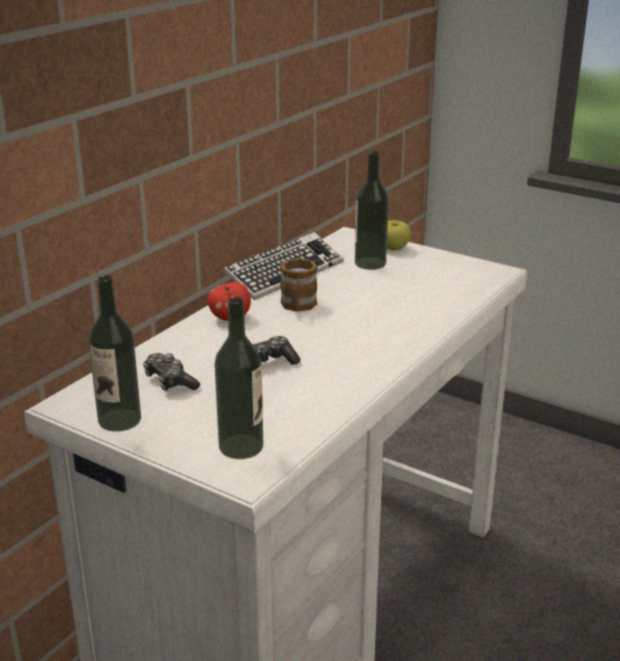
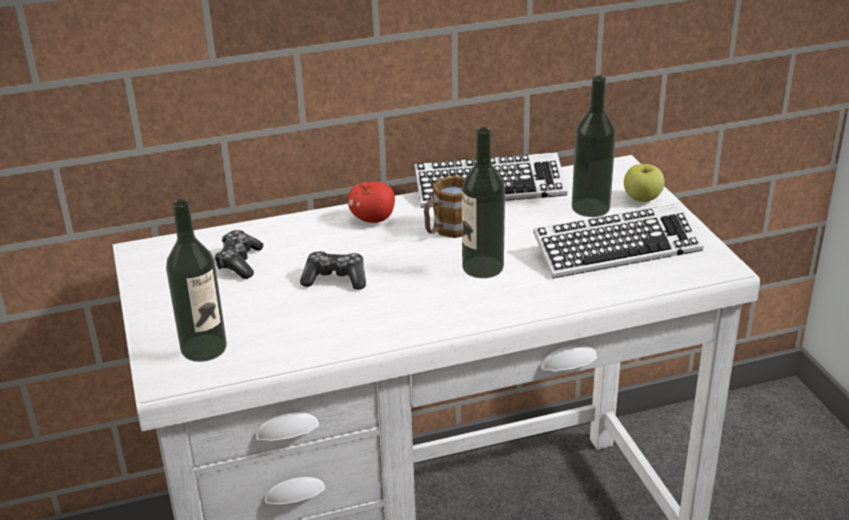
camera: 40 degrees right, 5 degrees up
(119, 420) = (157, 281): bottle -> bottle (482, 267)
(426, 281) = (617, 250): none -> keyboard

